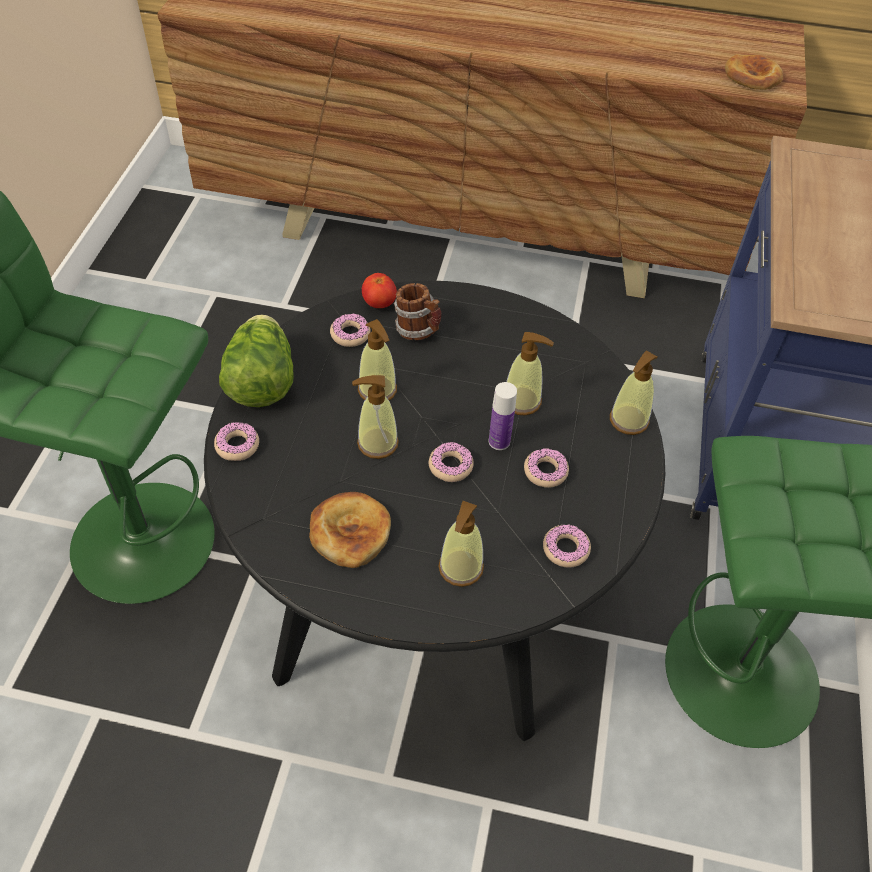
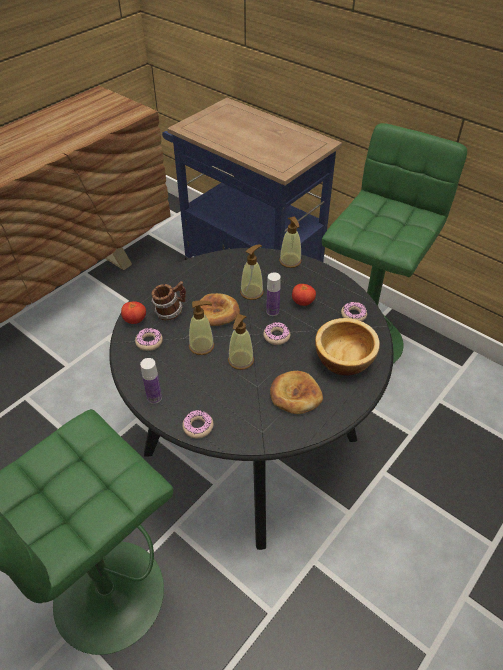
camera: 60 degrees left, 5 degrees down
(261, 382) = (154, 397): lettuce -> bottle
(460, 568) = (344, 358): soap dispenser -> bowl
(545, 471) = (303, 302): donut -> tomato
(752, 76) = (119, 114): bread -> bread (217, 312)

